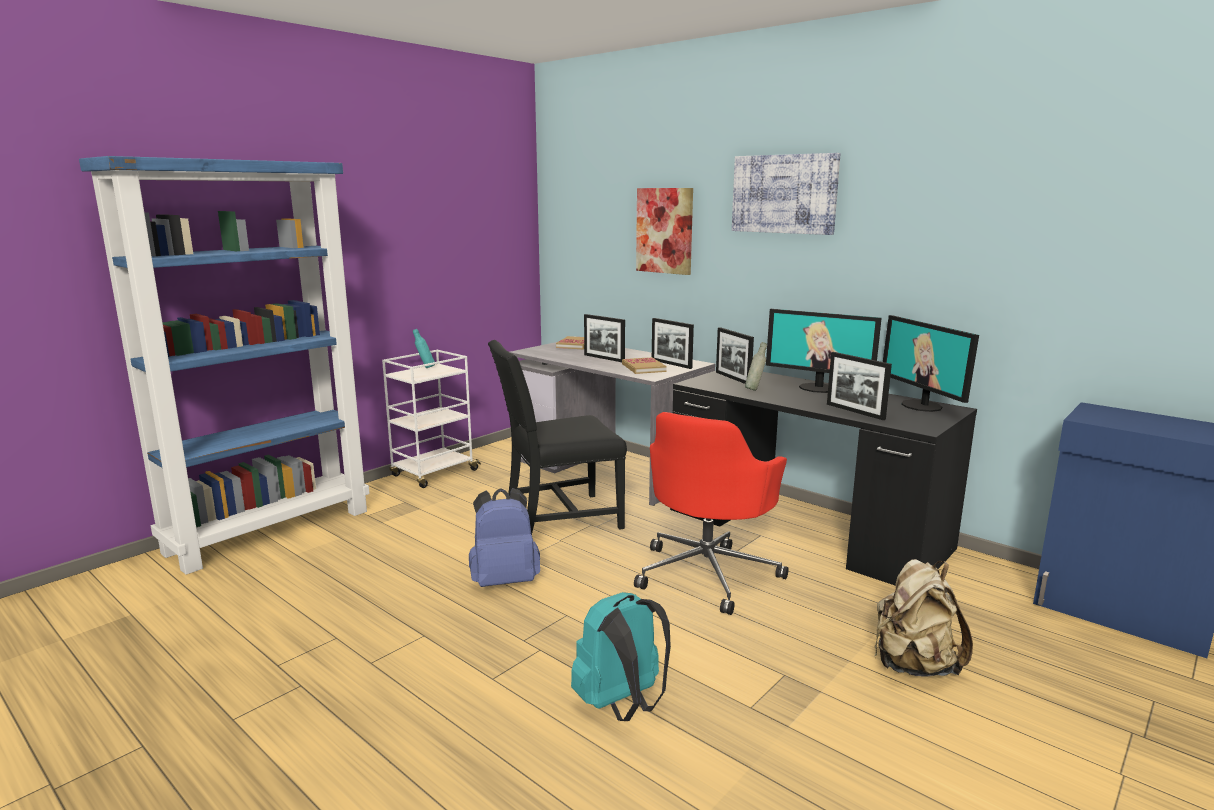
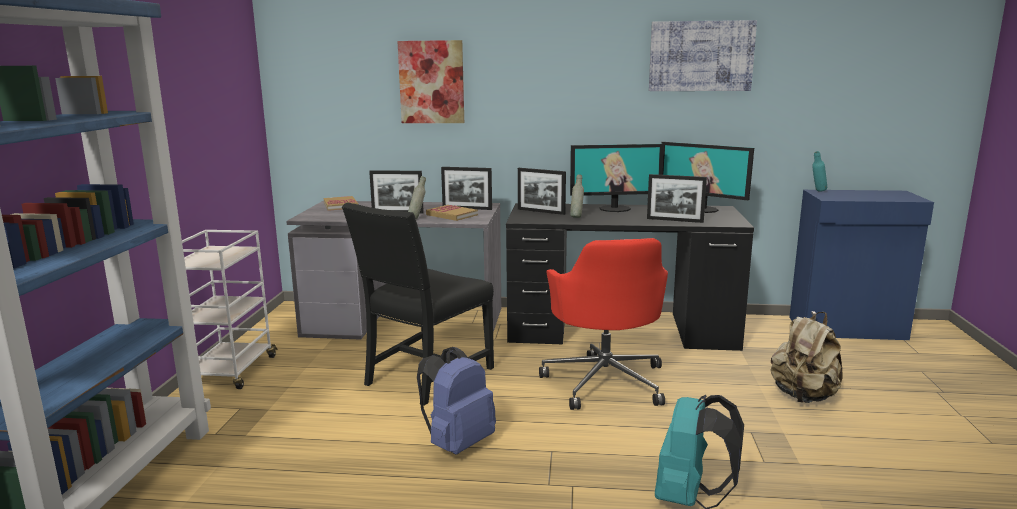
camera: 35 degrees left, 0 degrees up
(425, 368) = (204, 252): turquoise bottle -> turquoise bottle (817, 191)
(608, 366) = (417, 218): none -> grey bottle
(784, 194) = (558, 45): picture -> picture (701, 56)

